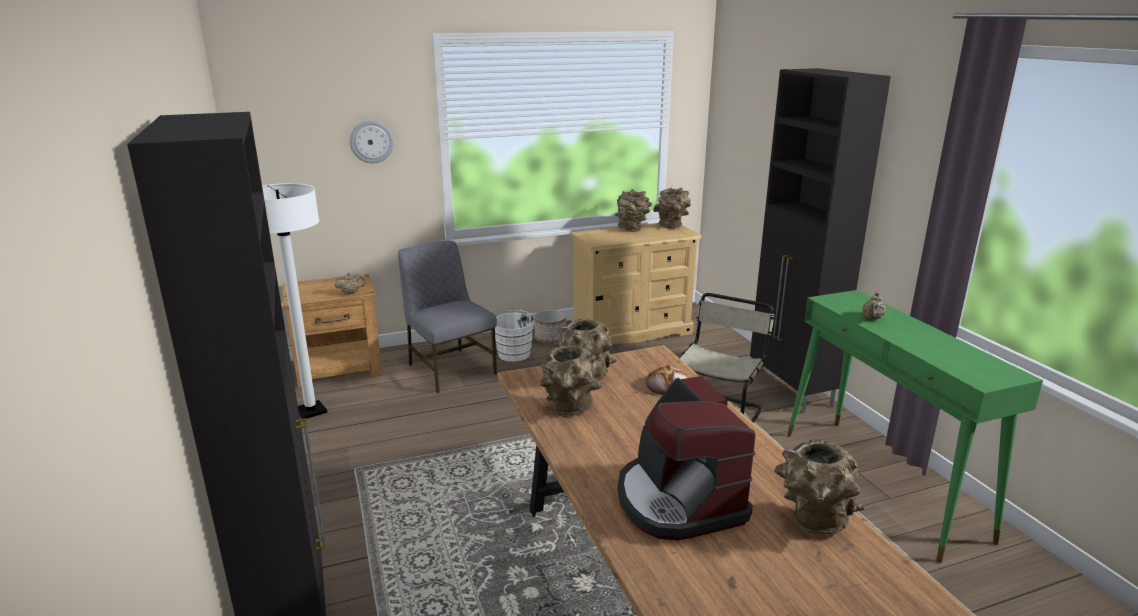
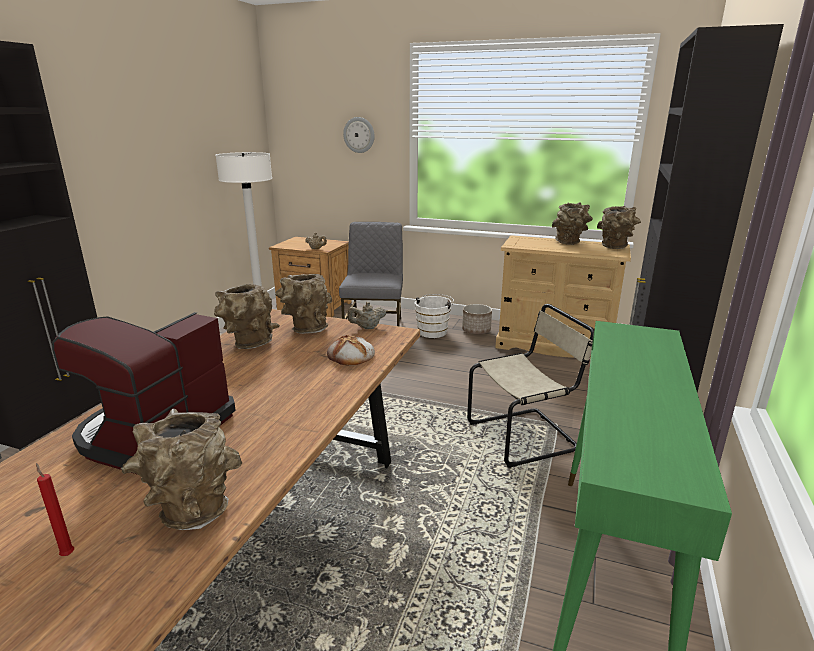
camera: 40 degrees right, 0 degrees up
(811, 582) = (67, 554): none -> red candle
(872, 318) = (626, 358): beige teapot -> beige teapot (367, 328)

